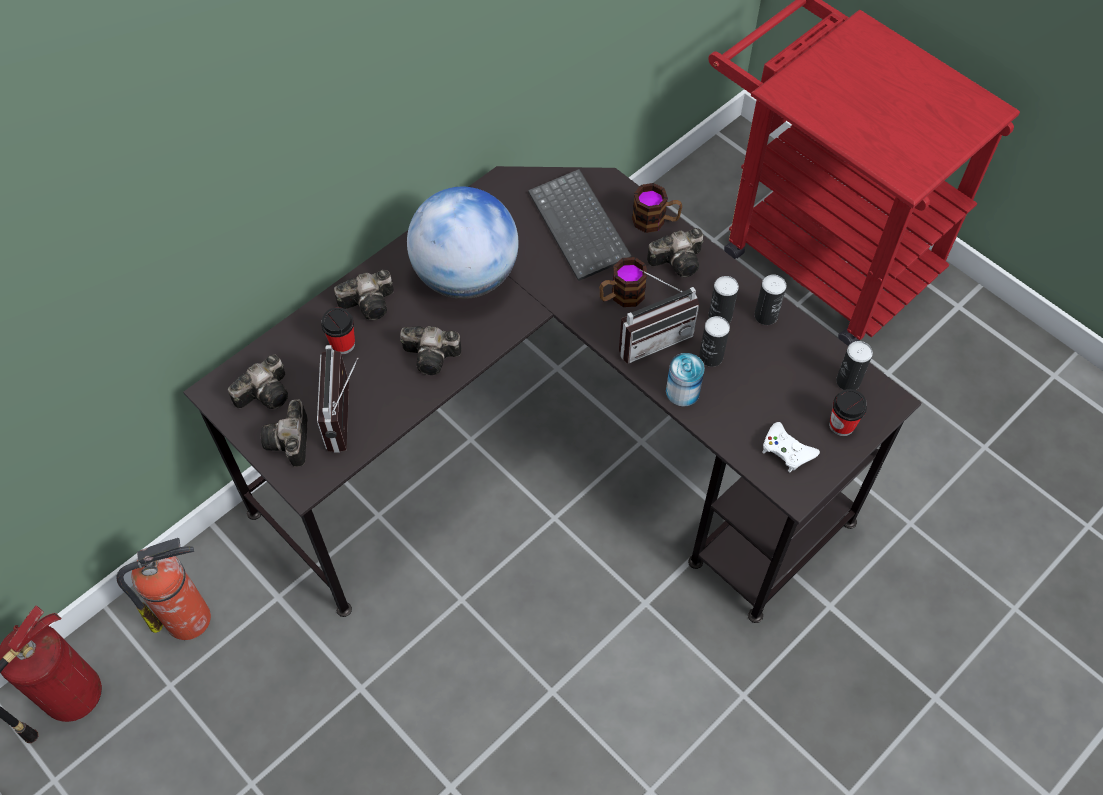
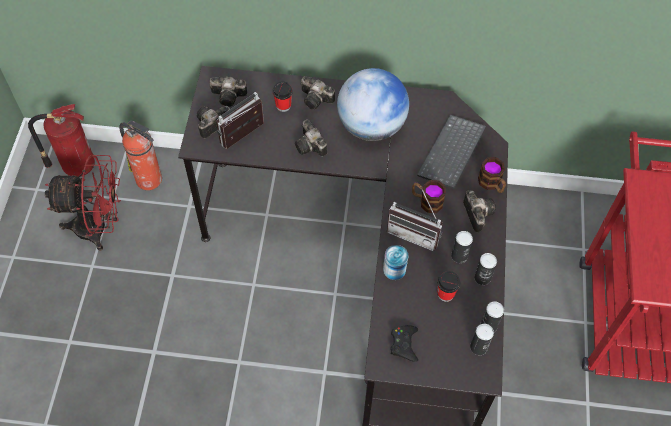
camera: 50 degrees right, 0 degrees up
(201, 733) = (99, 227): none -> red fan
(679, 261) = (477, 213): camera -> camera turned 135 degrees counterclockwise
(711, 357) = (429, 268): can -> can (488, 325)
(787, 450) = (404, 344): white game controller -> black game controller
(841, 425) = (446, 362): cup -> cup (445, 294)

